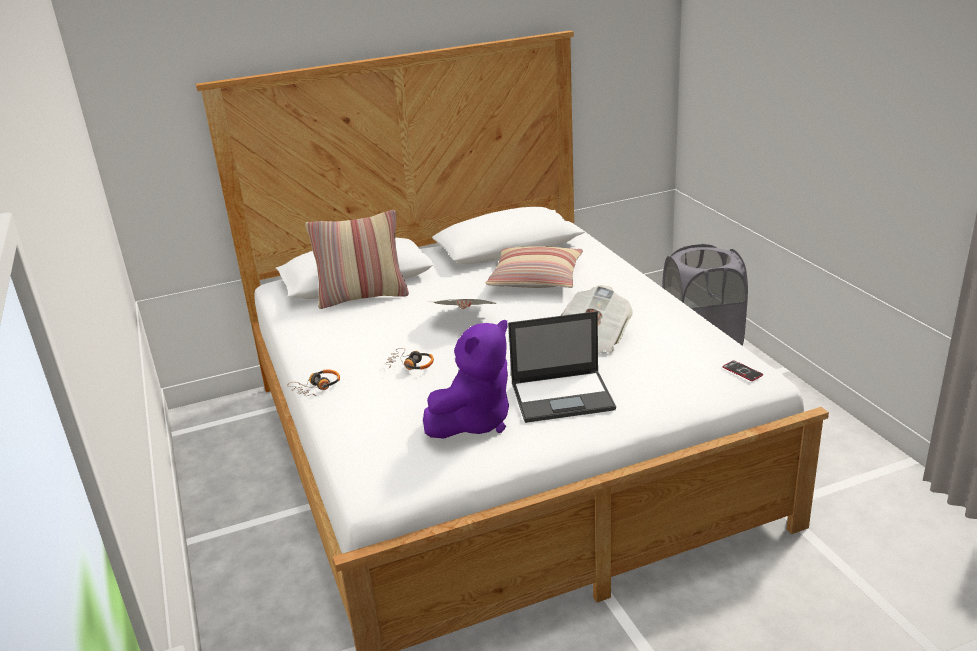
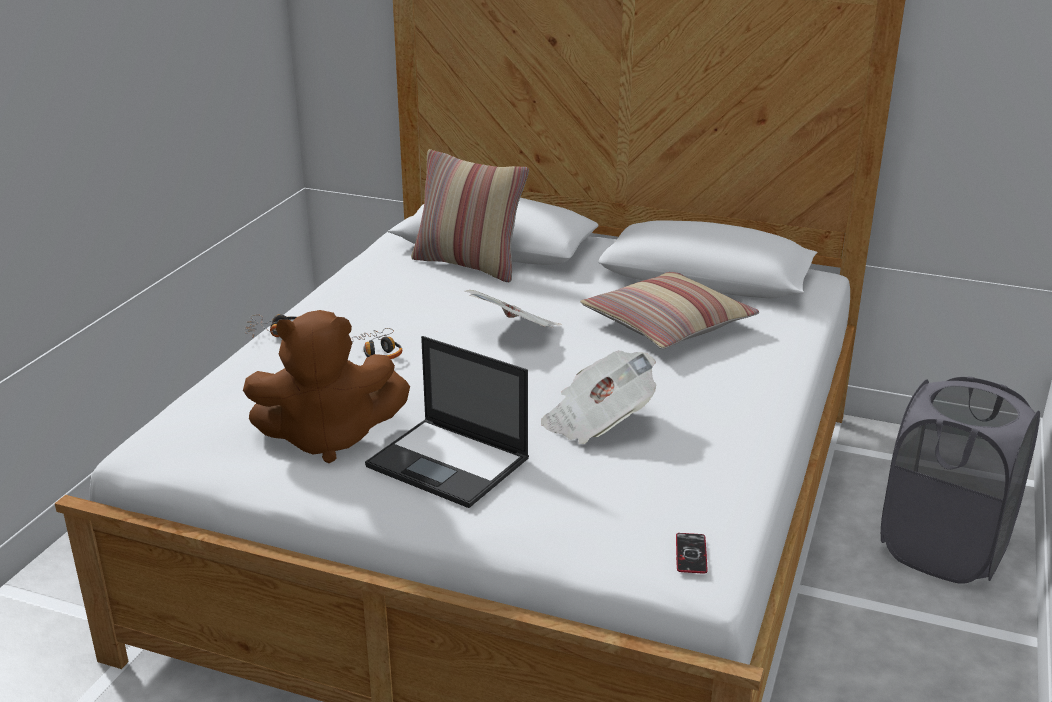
camera: 40 degrees right, 0 degrees up
(474, 421) = (328, 438): purple plush toy -> brown plush toy

